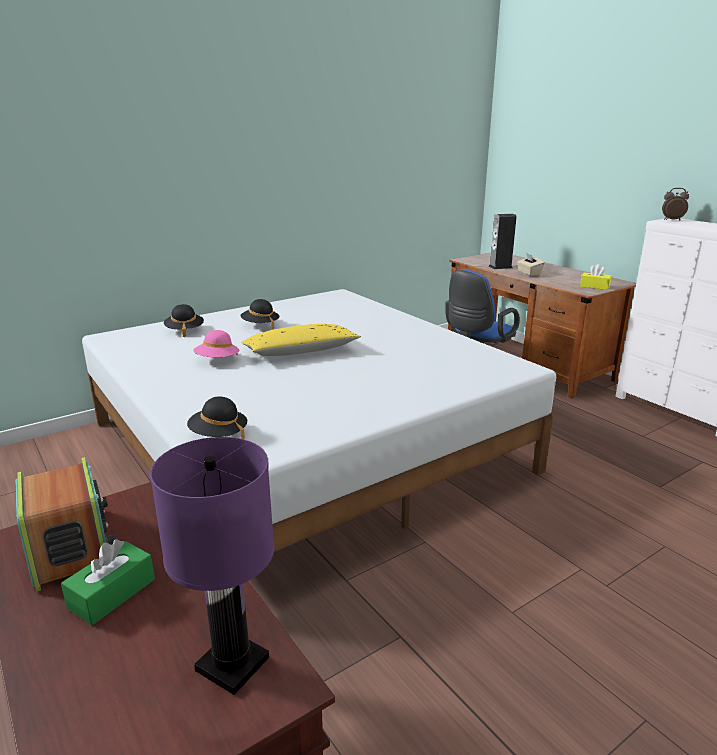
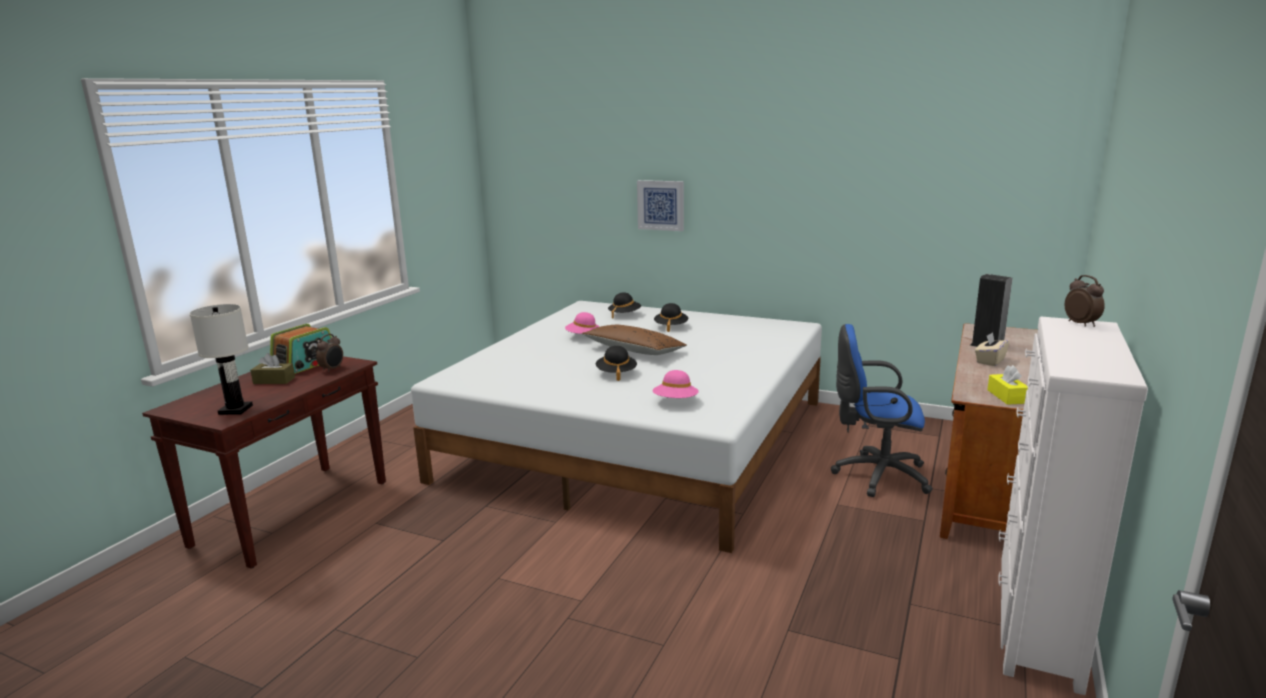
camera: 60 degrees right, 5 degrees down
(112, 594) = (274, 380): green tissue box -> brown tissue box
(147, 520) = (332, 369): none -> alarm clock
(176, 196) = (661, 205): none -> picture
(218, 435) = (473, 368): black hat -> black hat (616, 373)
(232, 665) = (235, 410): purple table lamp -> white table lamp
(300, 352) = (634, 350): yellow pillow -> brown pillow
(458, 369) = (675, 402): none -> pink hat

